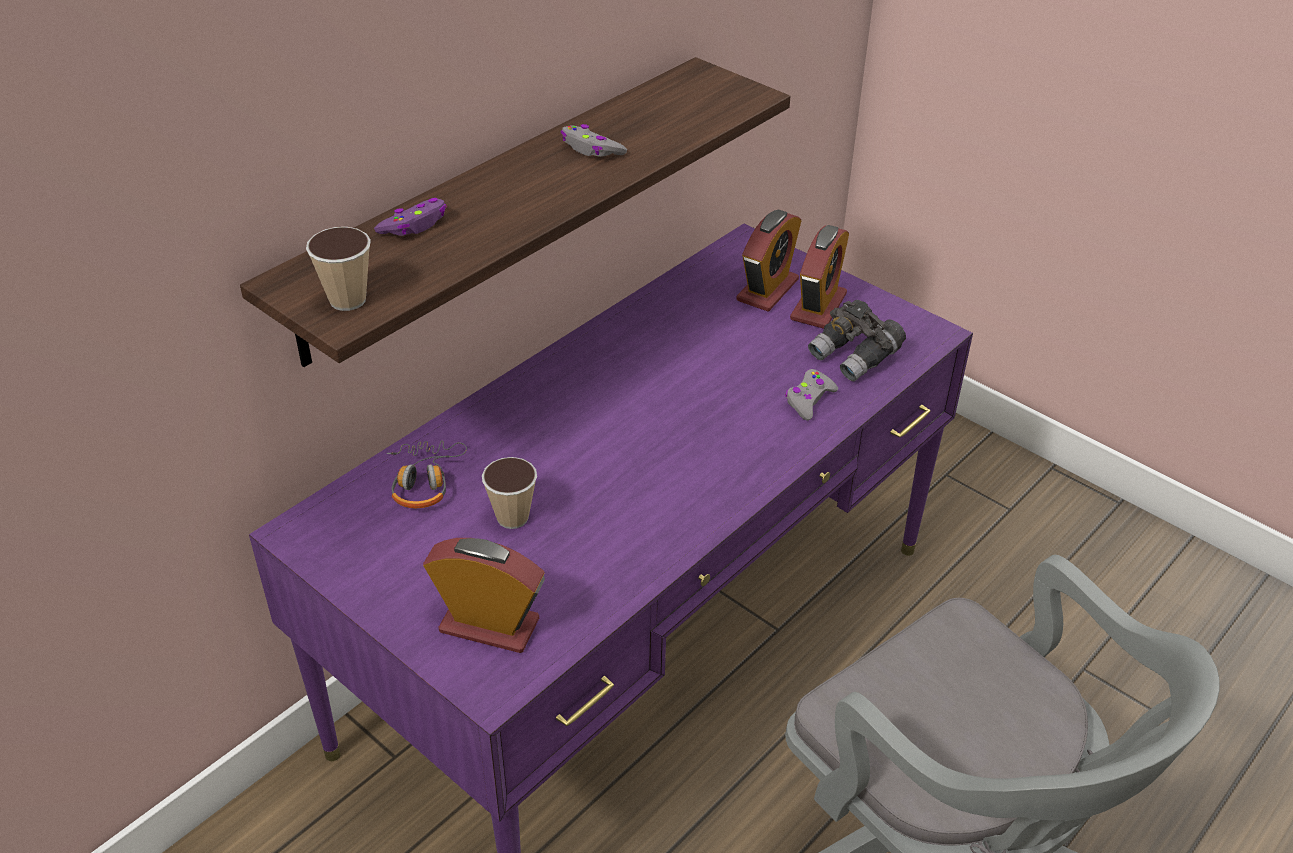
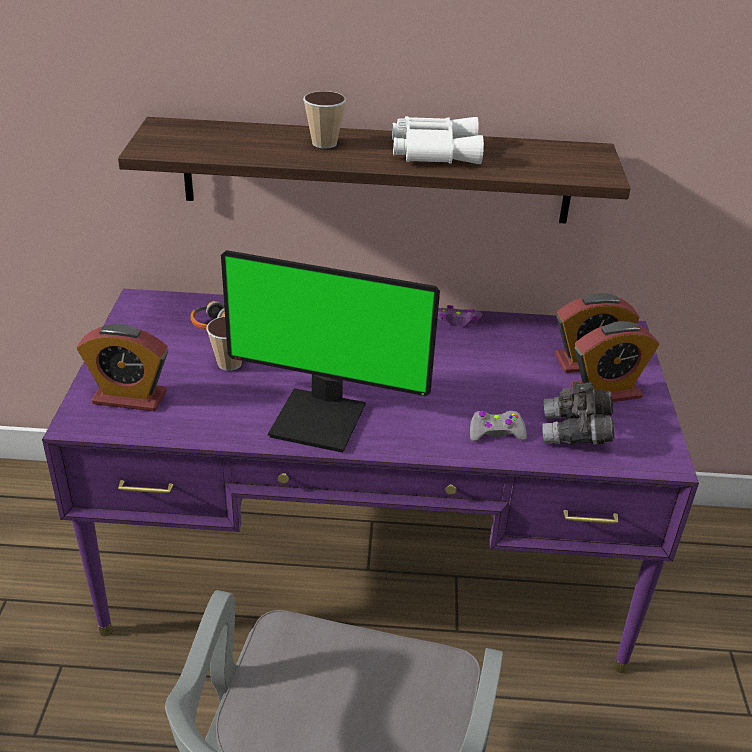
camera: 50 degrees right, 5 degrees down
(347, 300) = (167, 144): cup -> cup (324, 143)
(414, 225) = (266, 134): purple game controller -> purple game controller (457, 320)
(489, 625) = (129, 397): alarm clock -> alarm clock turned 120 degrees clockwise
(591, 149) = (433, 151): grey game controller -> white binoculars
(677, 498) = (321, 418): none -> monitor

